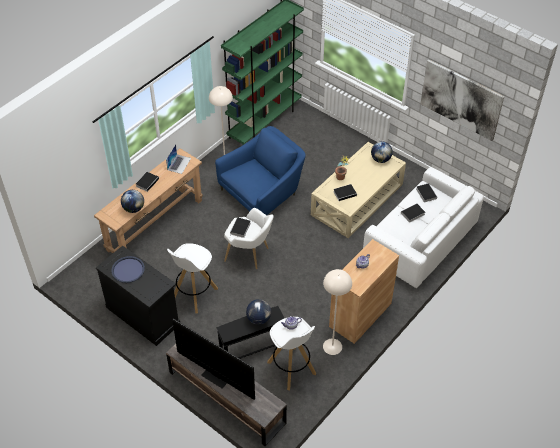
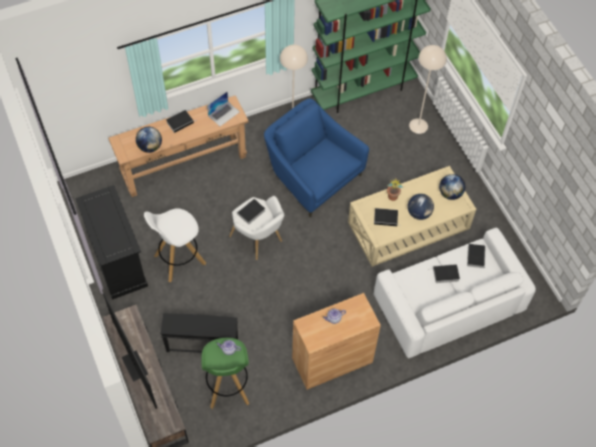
camera: 25 degrees right, 10 degrees up
(128, 270) = (103, 215): blue tray -> none
(259, 319) = (209, 323): globe -> globe (419, 213)
(262, 193) = (312, 175): blue armchair -> blue armchair turned 120 degrees counterclockwise
(292, 368) = (228, 386): white stool -> green stool
(332, 346) = (282, 382): beige floor lamp -> beige floor lamp (418, 126)
(461, 99) = (552, 171): picture -> none

